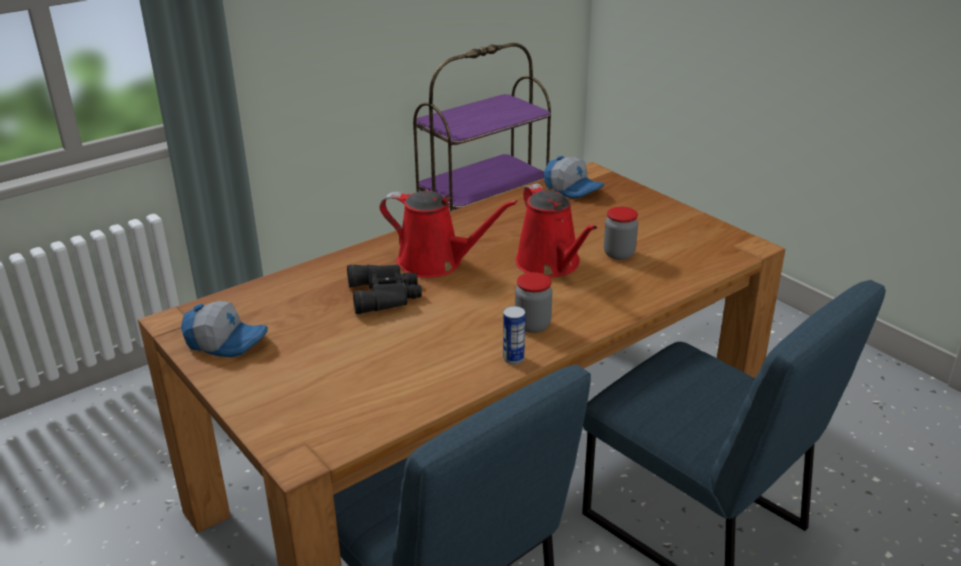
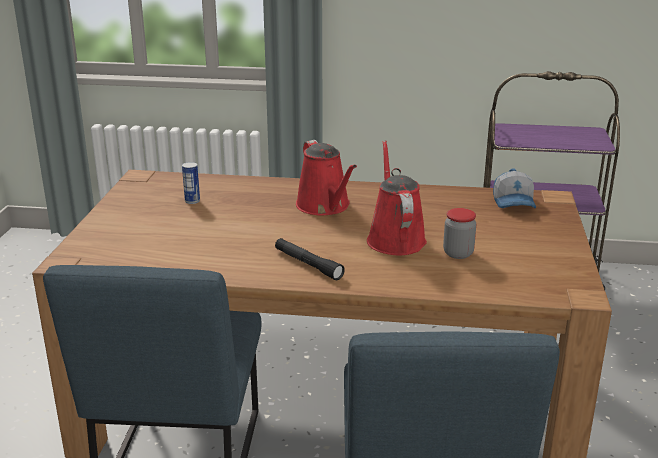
camera: 45 degrees right, 5 degrees down
(226, 341) = (143, 196): cap -> none
(386, 295) = (261, 210): black binoculars -> none
(513, 358) = (258, 275): can -> can (192, 201)
(532, 325) = (308, 264): jar -> black flashlight
(551, 264) = (394, 238): red watering can -> red watering can turned 150 degrees clockwise

